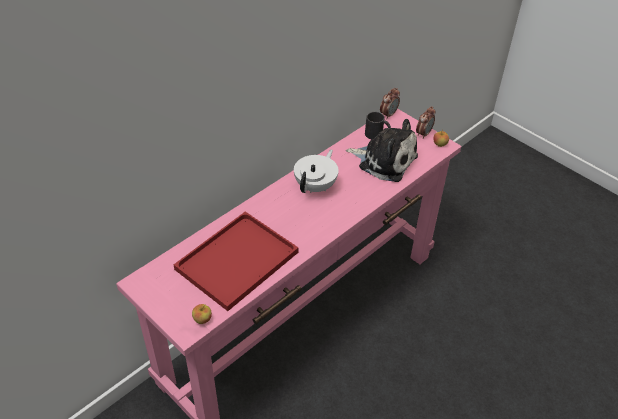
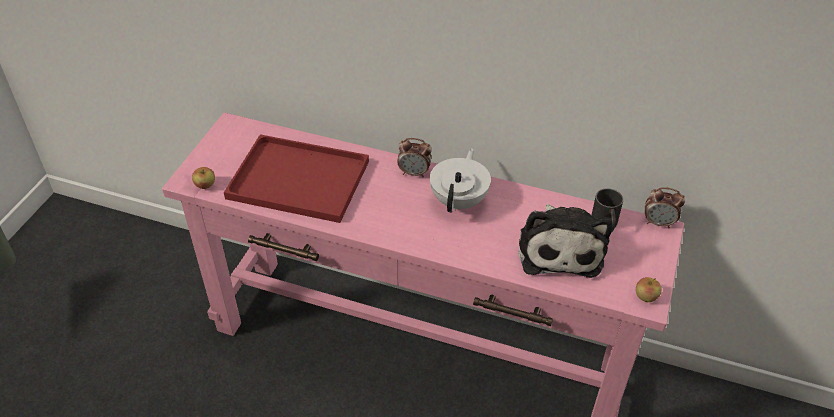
camera: 65 degrees right, 0 degrees up
(316, 186) = (459, 200): white teapot -> white teapot turned 75 degrees counterclockwise
(423, 134) = (652, 272): alarm clock -> alarm clock (414, 173)

